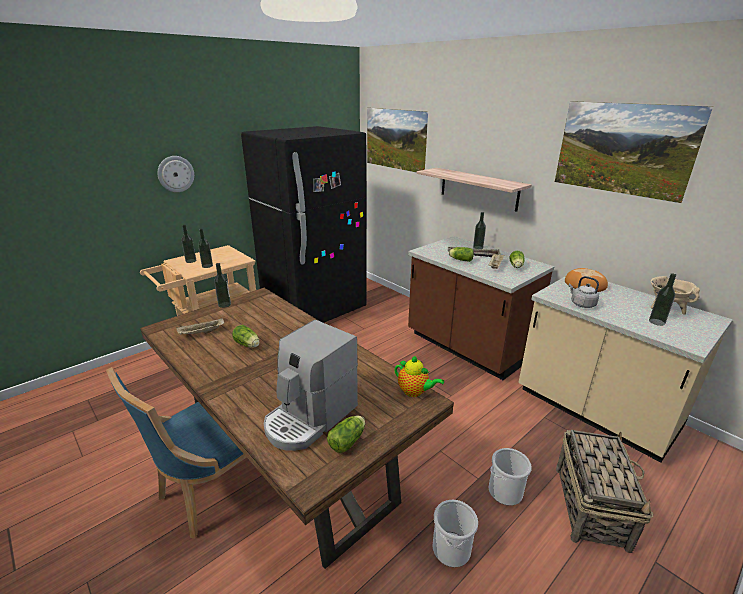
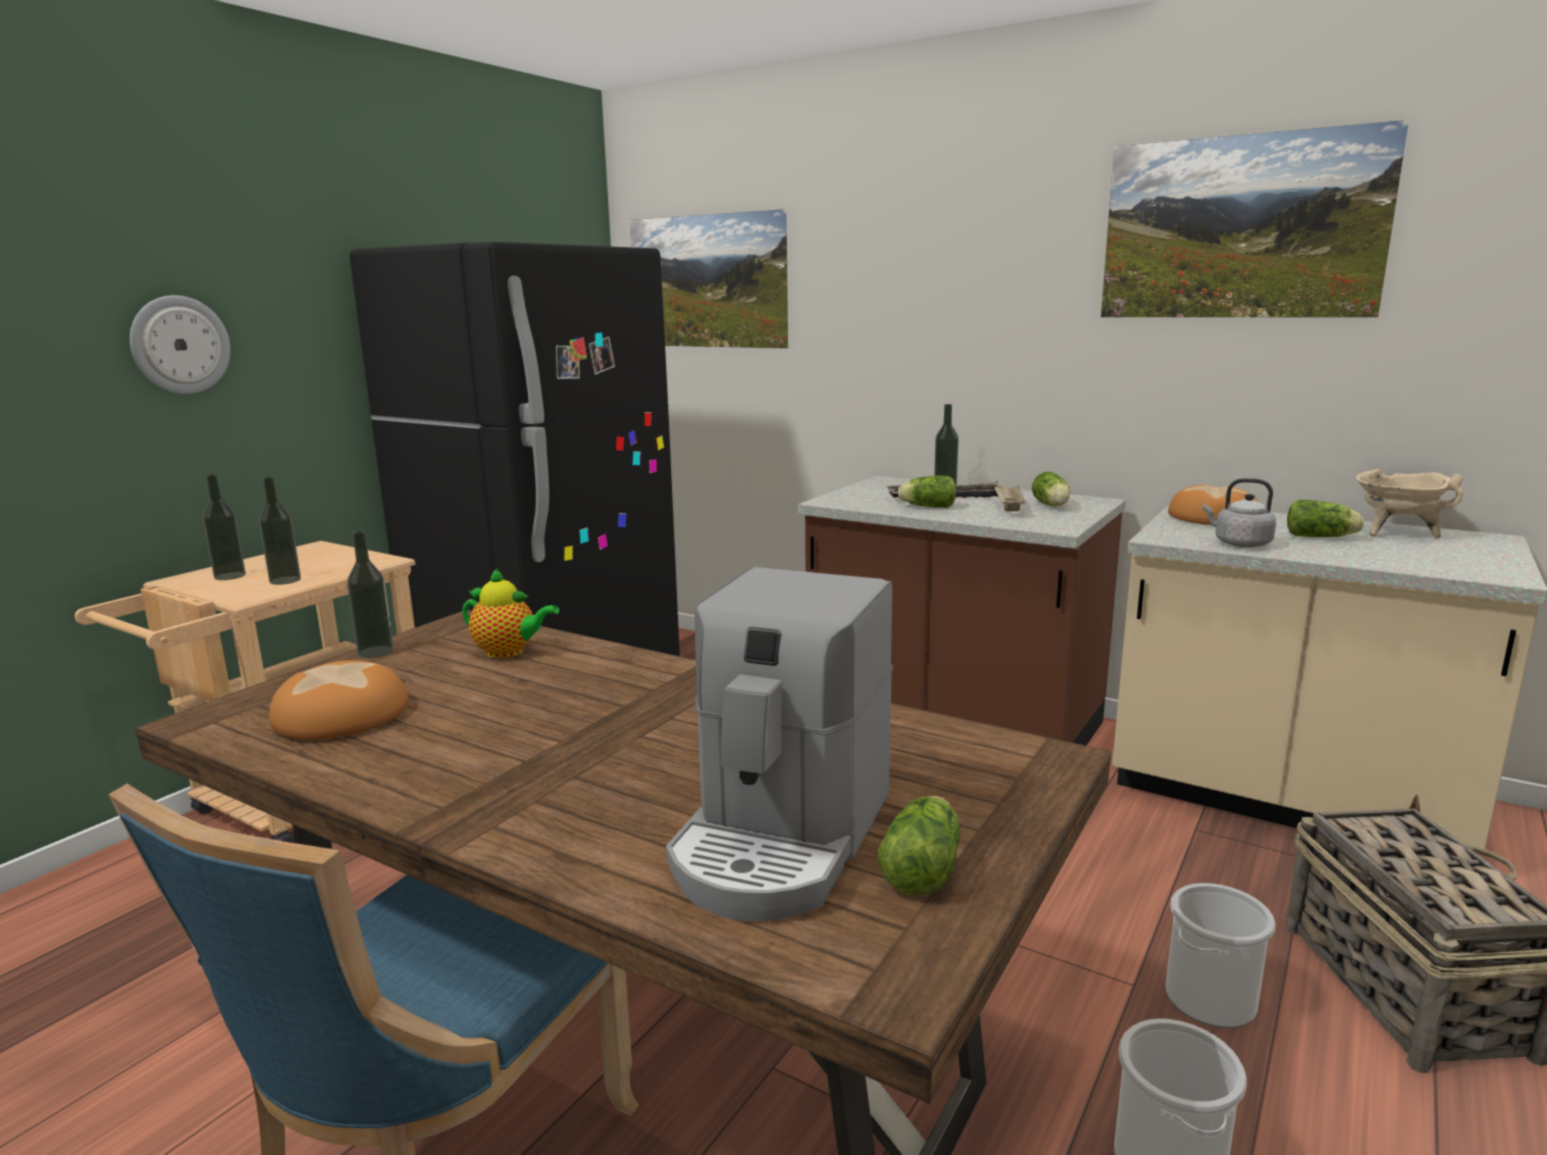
camera: 15 degrees left, 10 degrees down
(201, 333) = (342, 714): beige tray -> bread
(248, 345) = (497, 720): lettuce -> lettuce (1322, 537)
(414, 392) = (1005, 746): teapot -> teapot (509, 652)
(478, 188) = (925, 360): shelf -> none
(656, 322) = (1404, 553): bottle -> none

